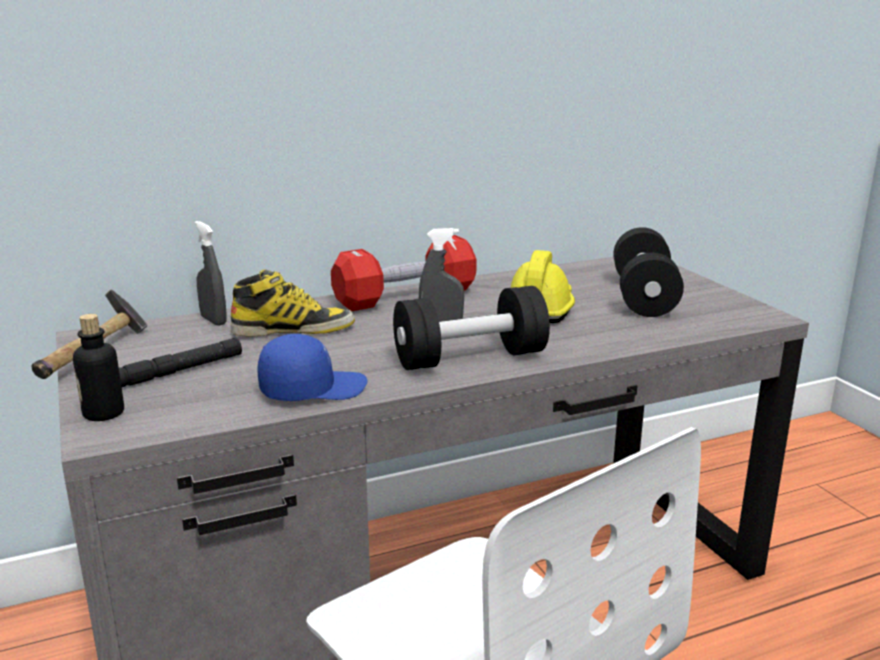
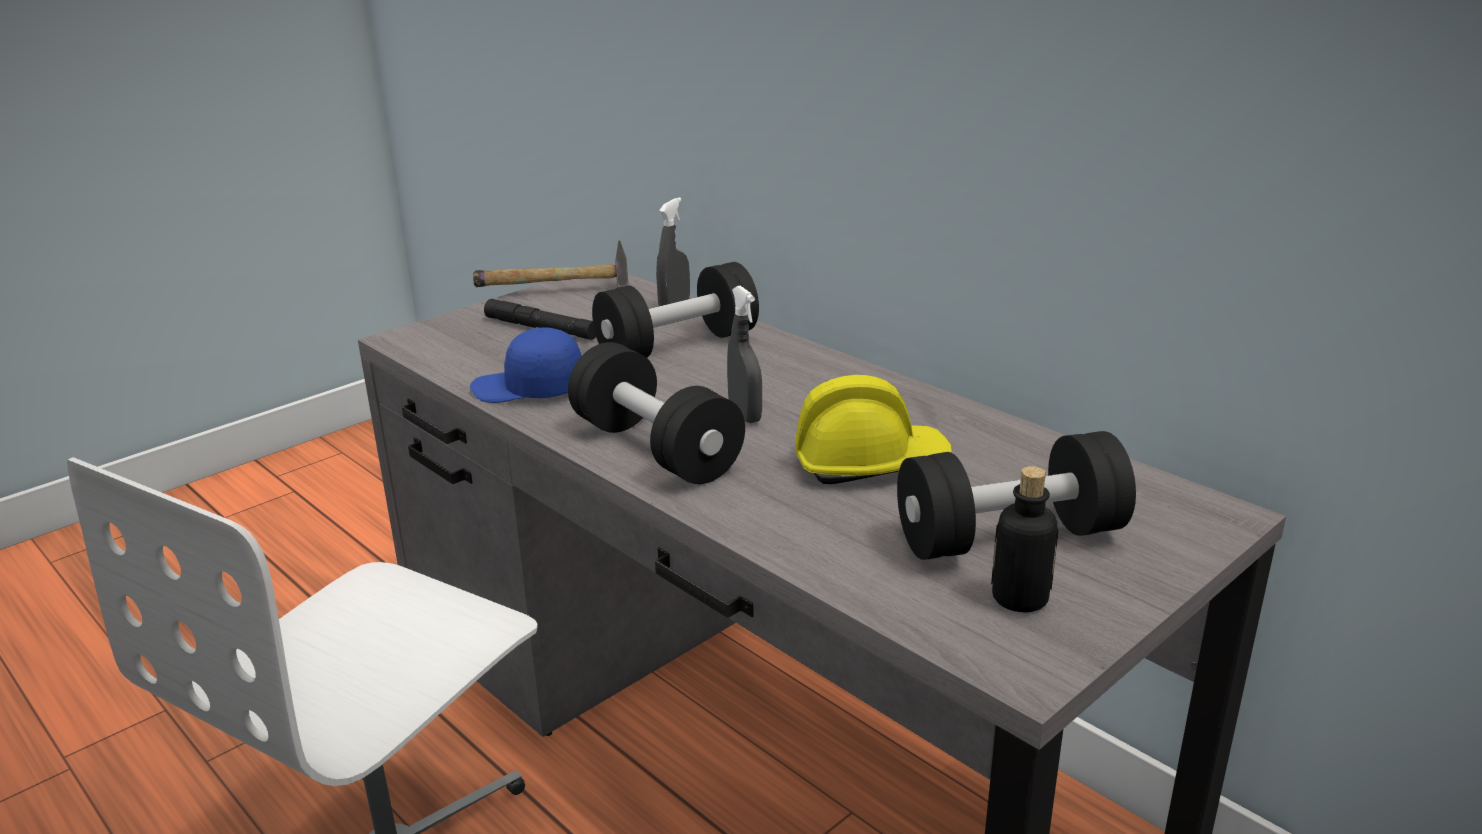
camera: 70 degrees right, 5 degrees up
(104, 413) = (443, 327): bottle -> bottle (1020, 598)
(293, 329) = (677, 345): boot -> black dumbbell
(312, 389) = (528, 389): blue cap -> blue cap turned 135 degrees clockwise
(405, 297) = (832, 376): red dumbbell -> none

